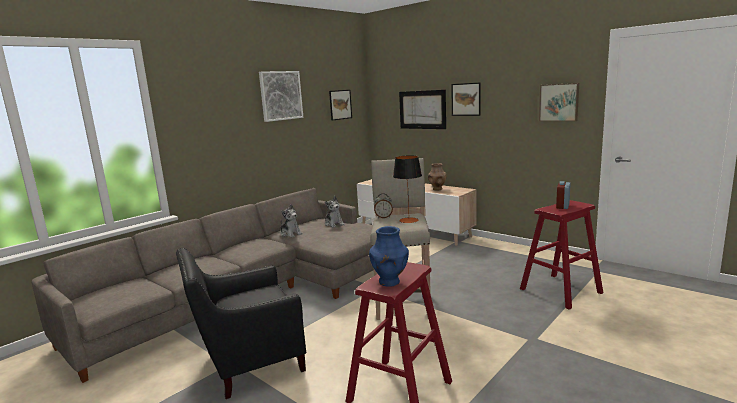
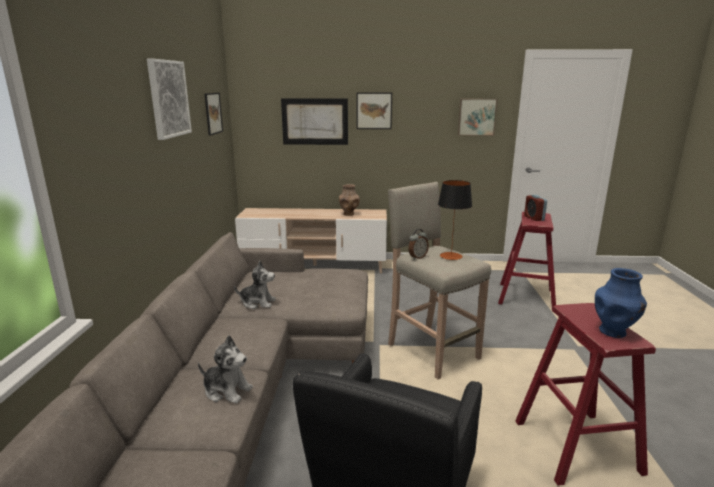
camera: 40 degrees left, 5 degrees up
(334, 224) = (290, 276): plush toy -> plush toy (227, 390)

